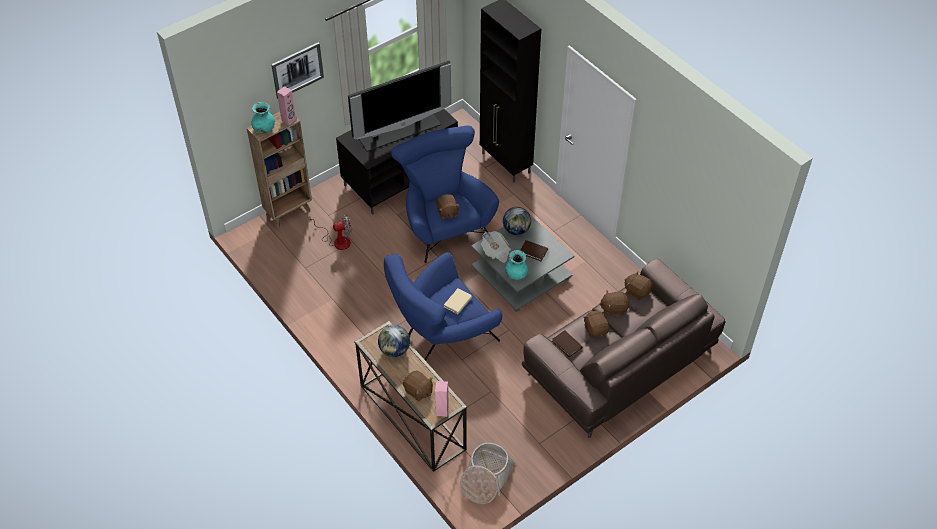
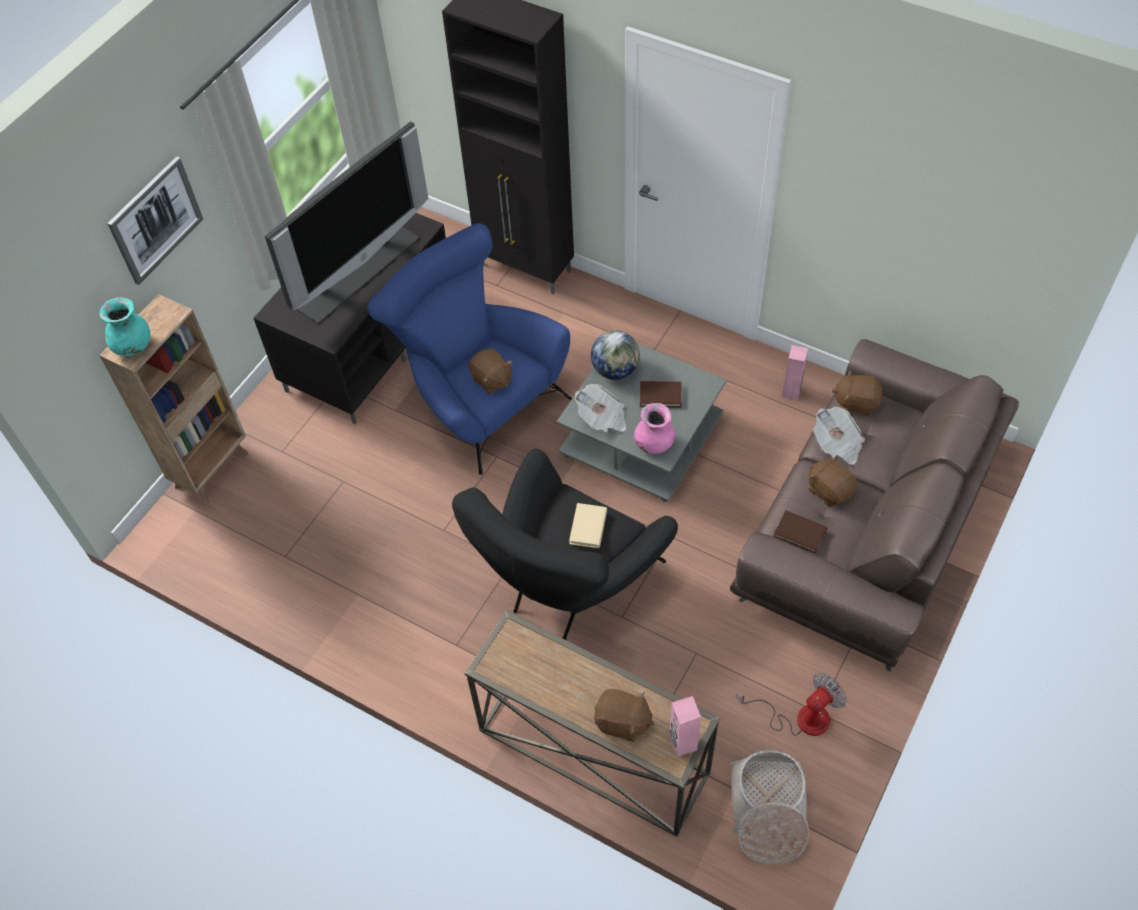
camera: 20 degrees left, 5 degrees up
(289, 120) = (172, 315): pink speaker -> pink speaker (791, 392)
(337, 240) = (318, 489): fan -> fan (800, 718)
(394, 350) = (543, 662): globe -> none
(442, 334) = (569, 585): blue armchair -> black armchair
(516, 274) = (654, 444): turquoise vase -> pink vase
(614, 308) = (837, 444): brown plush toy -> newspaper

